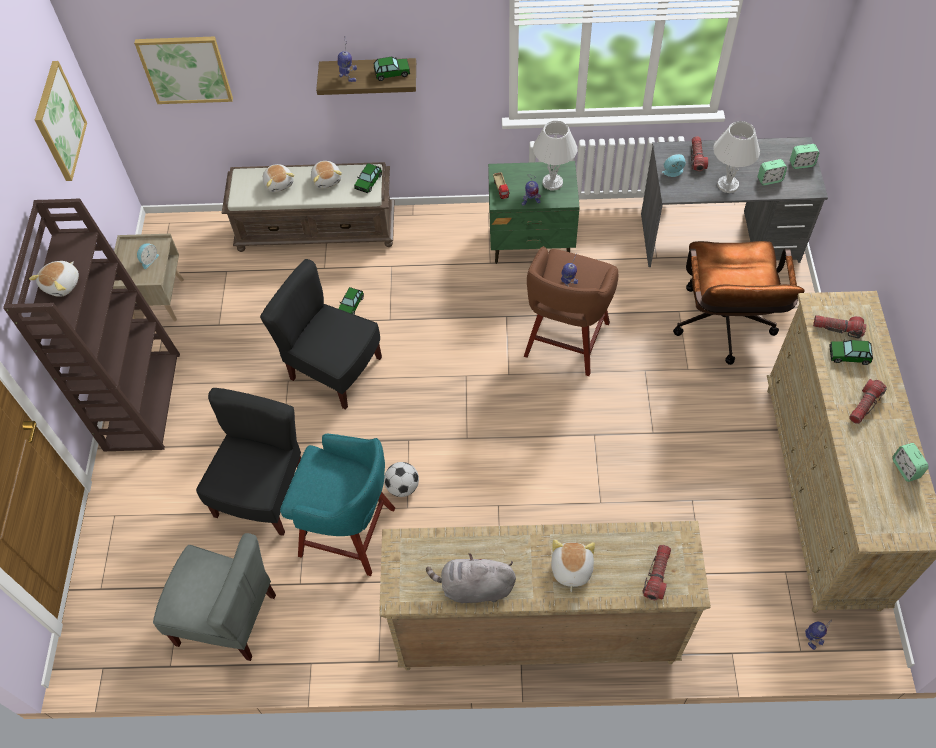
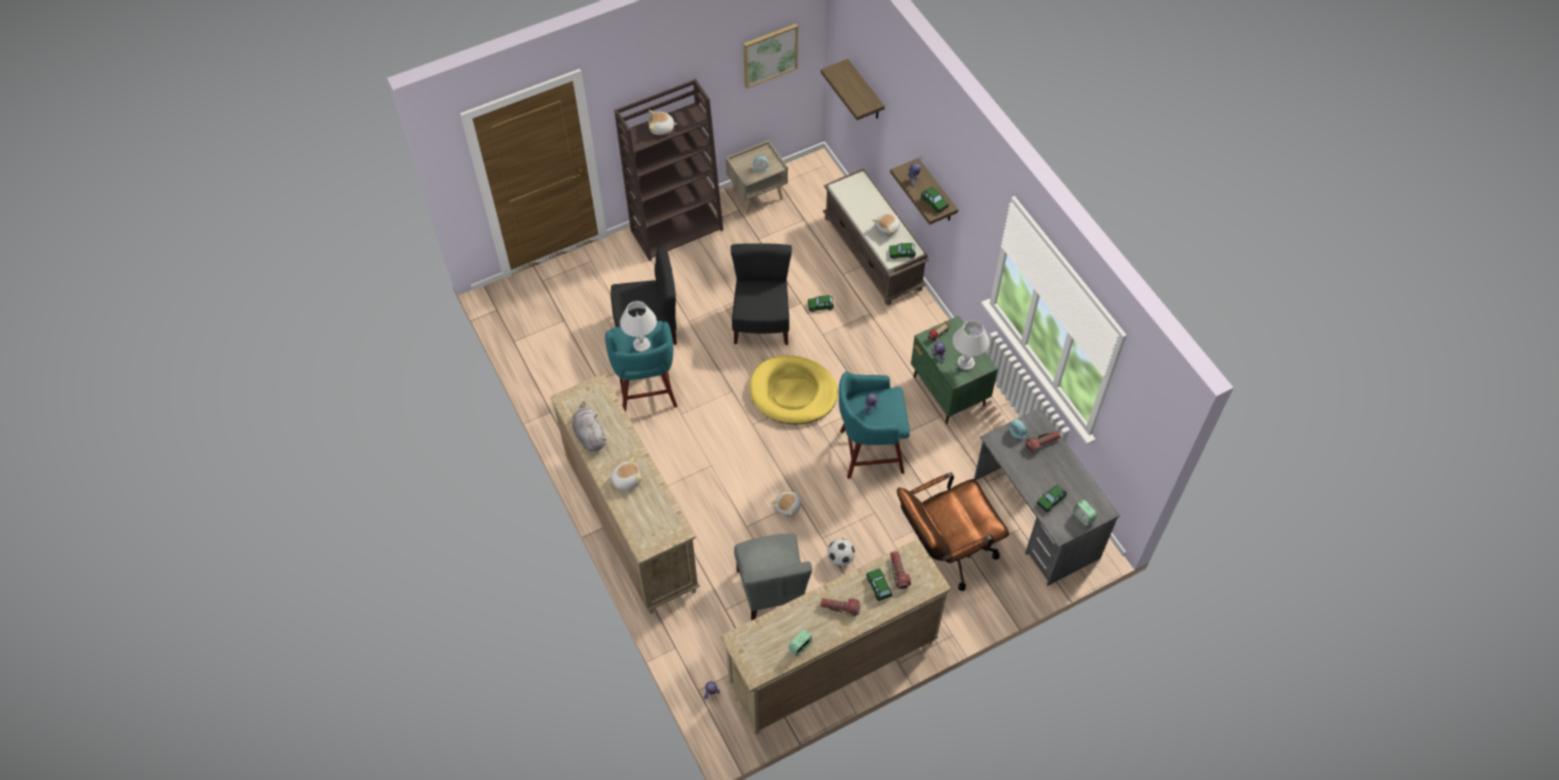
camera: 60 degrees right, 0 degrees up
(185, 69) = (865, 91): picture -> shelf
(228, 618) = (557, 354): grey chair -> grey chair (771, 590)
(279, 183) = (866, 203): plush toy -> plush toy (788, 507)
(403, 487) = (694, 404): football -> football (840, 558)
(448, 379) = (793, 392): none -> yellow dog bed
(565, 342) = (869, 451): brown stool -> turquoise stool
(657, 575) = (645, 527): flashlight -> none
(727, 185) = (1026, 473): white table lamp -> white table lamp (641, 344)
(769, 180) = (1051, 500): alarm clock -> toy car

